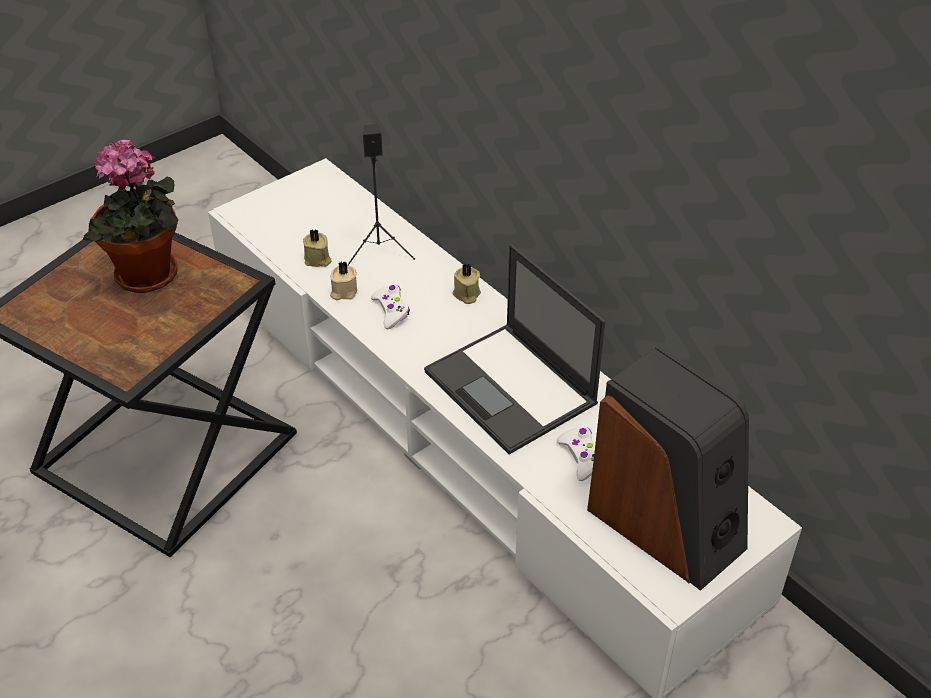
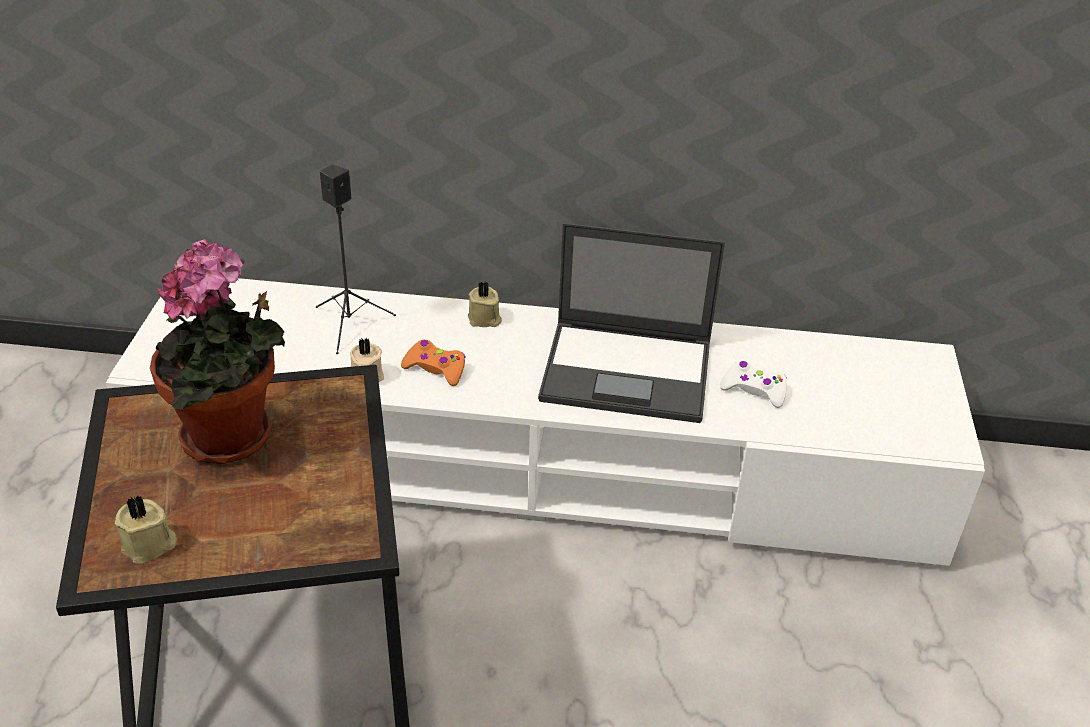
camera: 45 degrees left, 5 degrees down
(317, 260) = (298, 364): beige candle -> beige candle (149, 545)
(391, 311) = (435, 369): white game controller -> orange game controller
(667, 525) = (878, 400): speaker -> none

